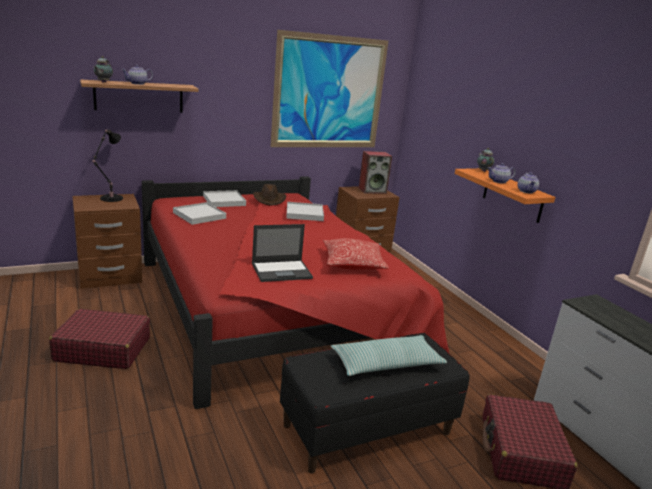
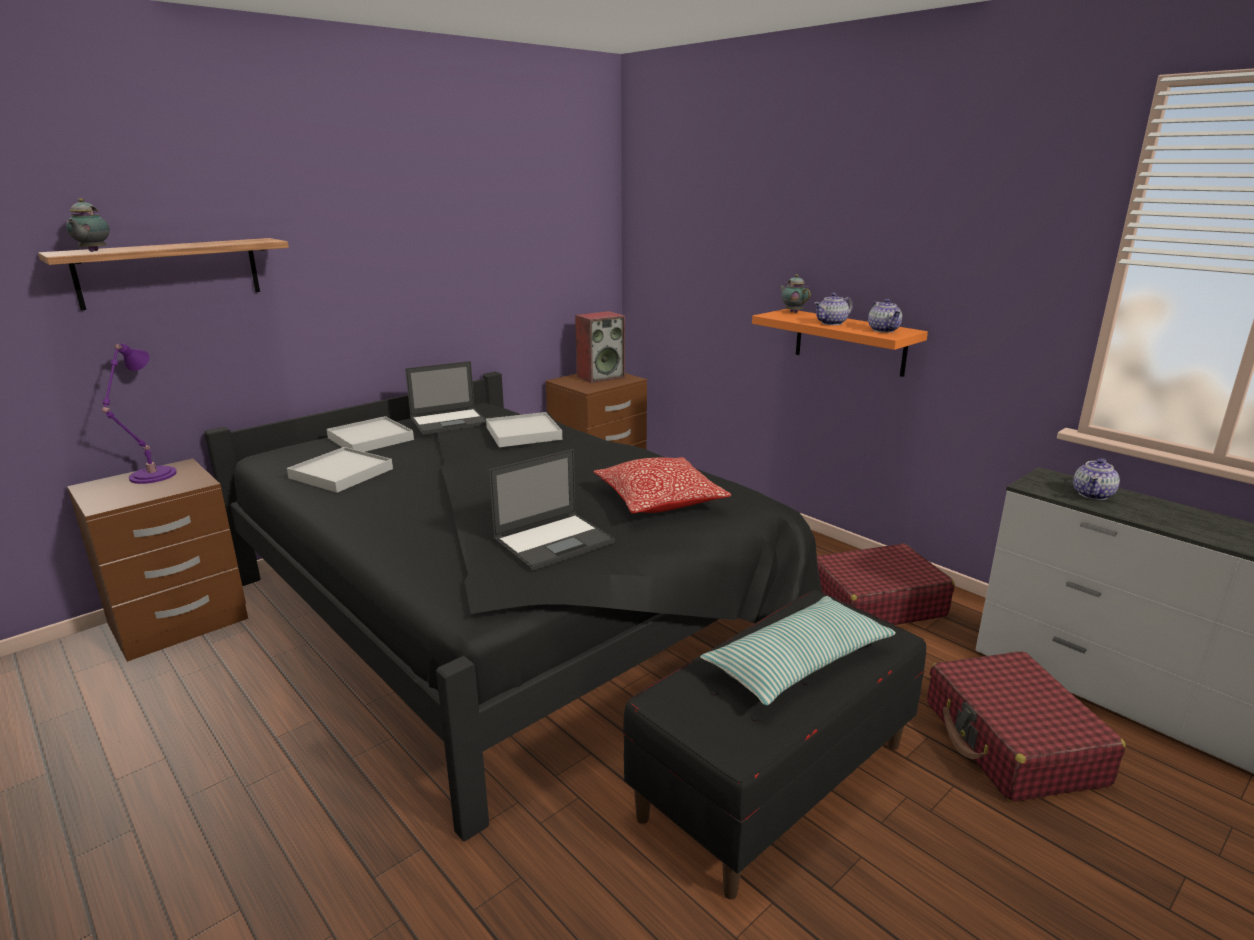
camera: 15 degrees left, 0 degrees up
(102, 349) = (225, 774): red suitcase -> red suitcase (875, 603)
(110, 199) = (150, 477): black table lamp -> purple table lamp
(137, 83) = (164, 246): teapot -> teapot (1093, 495)
(269, 199) = (450, 421): brown hat -> laptop
(274, 310) = (512, 609): red bed -> black bed
(329, 93) = (508, 225): picture -> none

